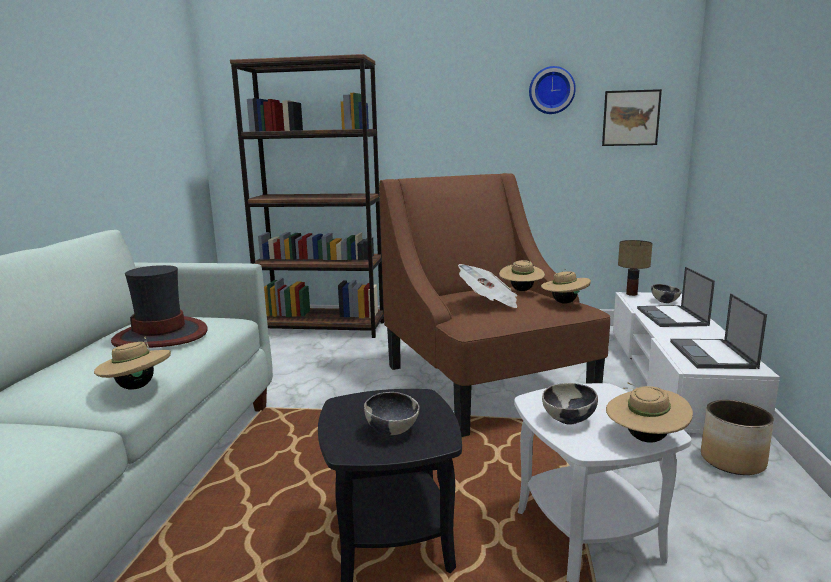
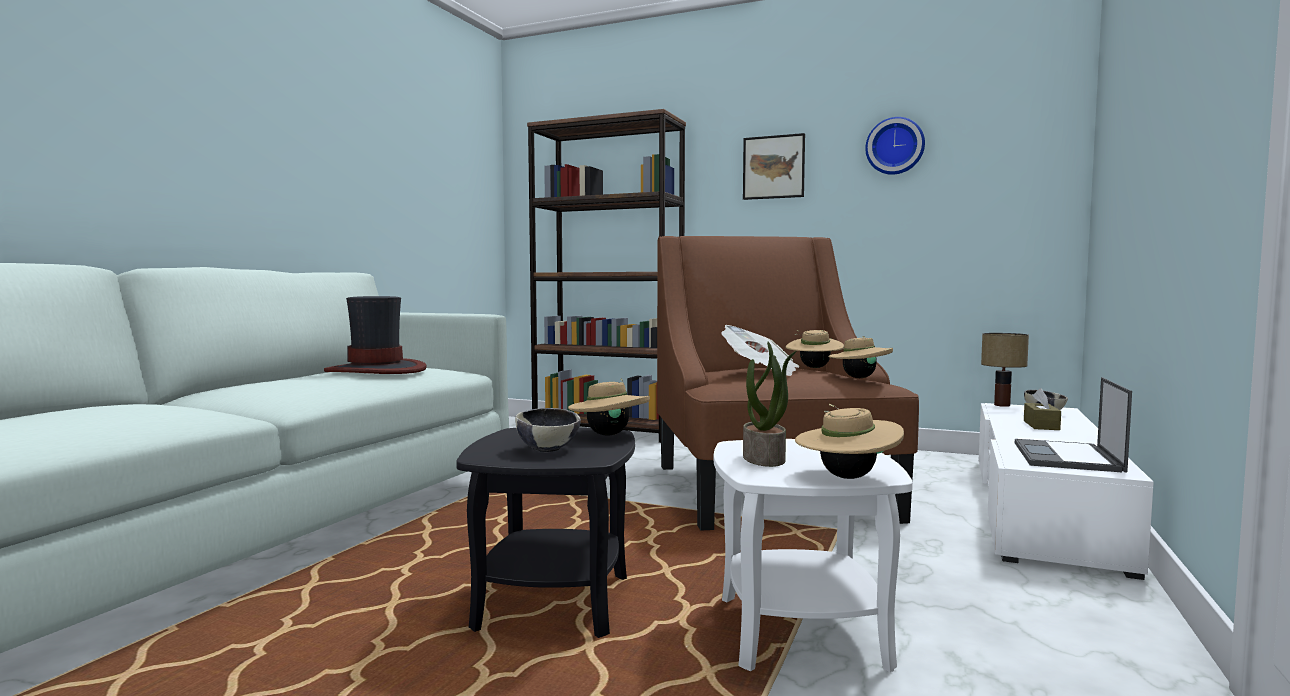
camera: 15 degrees right, 10 degrees down
(137, 387) = (316, 394): beige hat -> beige hat (609, 434)
(569, 420) = (765, 459): bowl -> potted plant
(631, 118) = (1001, 177): picture -> picture (773, 167)
(672, 317) = (1041, 425): laptop -> brown tissue box
(733, 460) = (1070, 593): planter -> none

